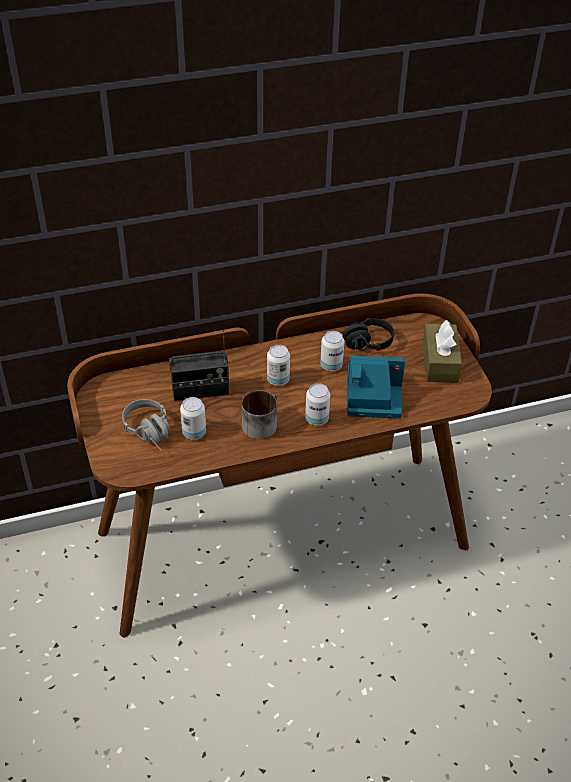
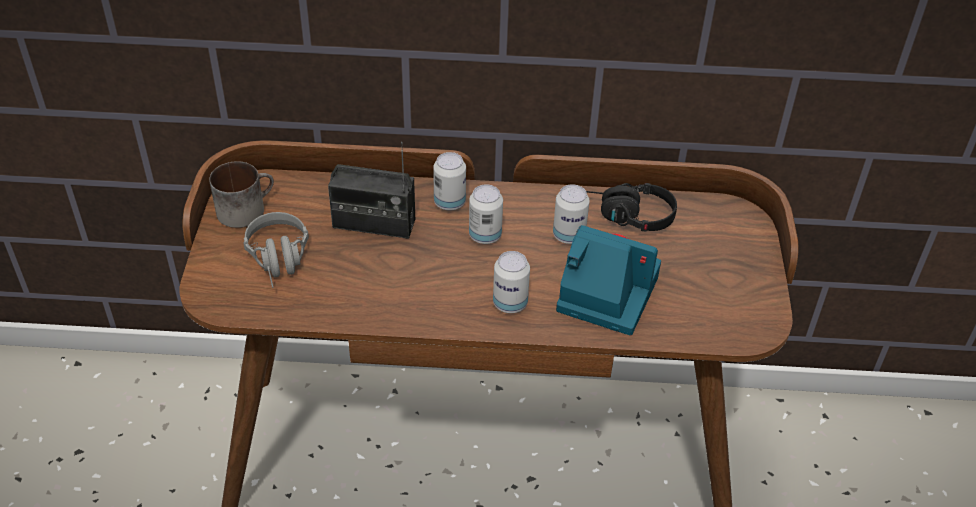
camera: 20 degrees right, 0 degrees up
(194, 433) = (334, 276): can -> can (449, 203)
(261, 423) = (430, 288): mug -> mug (245, 208)
(440, 362) = (729, 271): brown tissue box -> none

